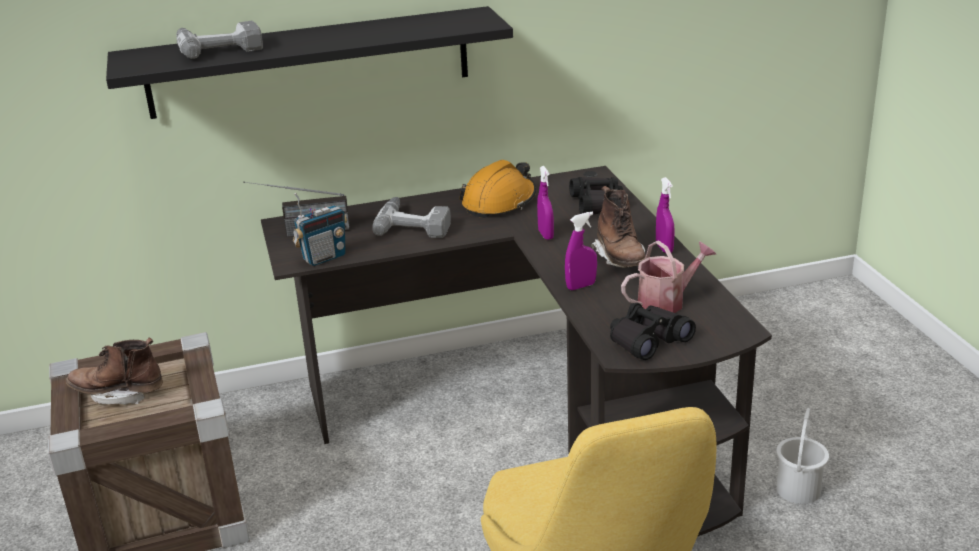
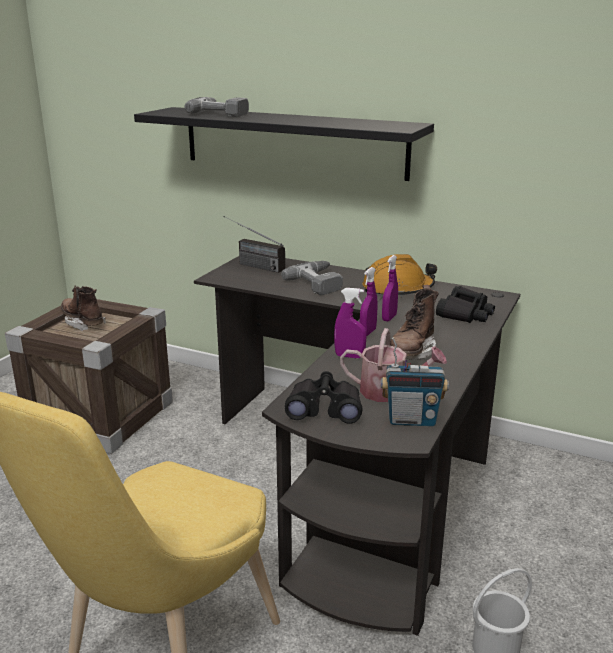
camera: 40 degrees right, 5 degrees down
(324, 258) = (235, 281): radio -> radio (411, 420)
(664, 248) = (459, 358): purple spray bottle -> purple spray bottle (367, 332)

